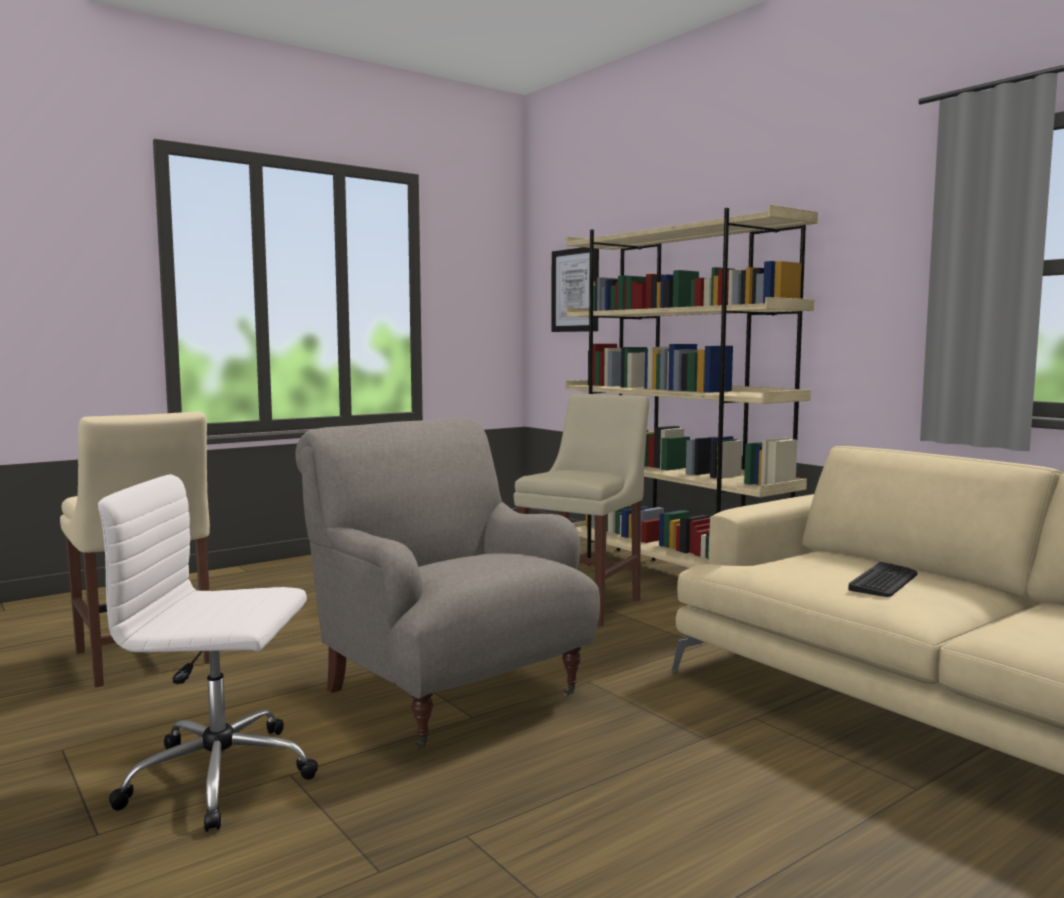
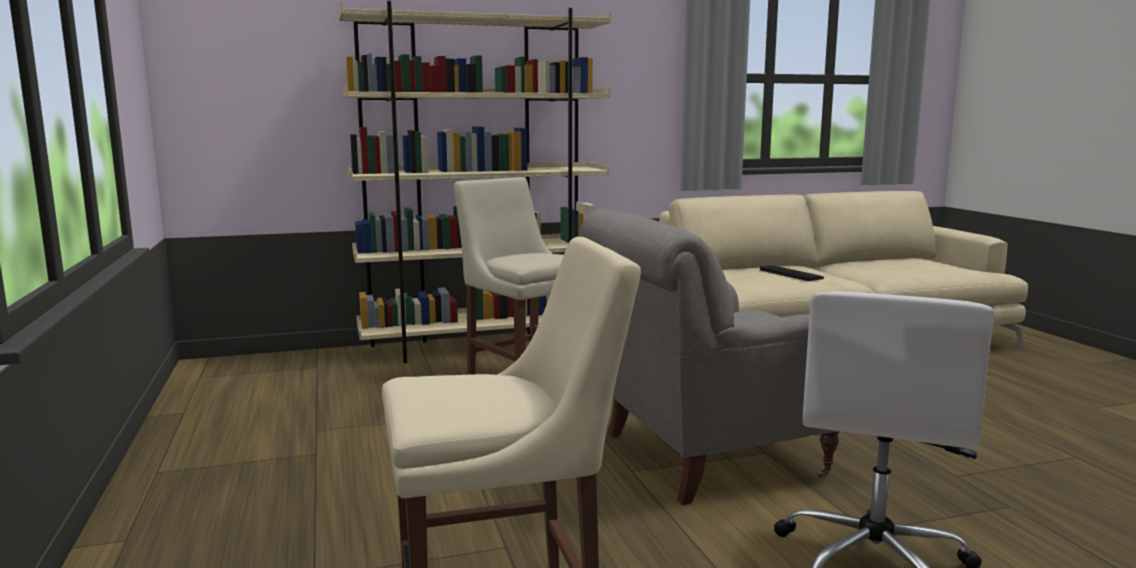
camera: 70 degrees left, 5 degrees up
(575, 290) = (262, 62): picture -> none

